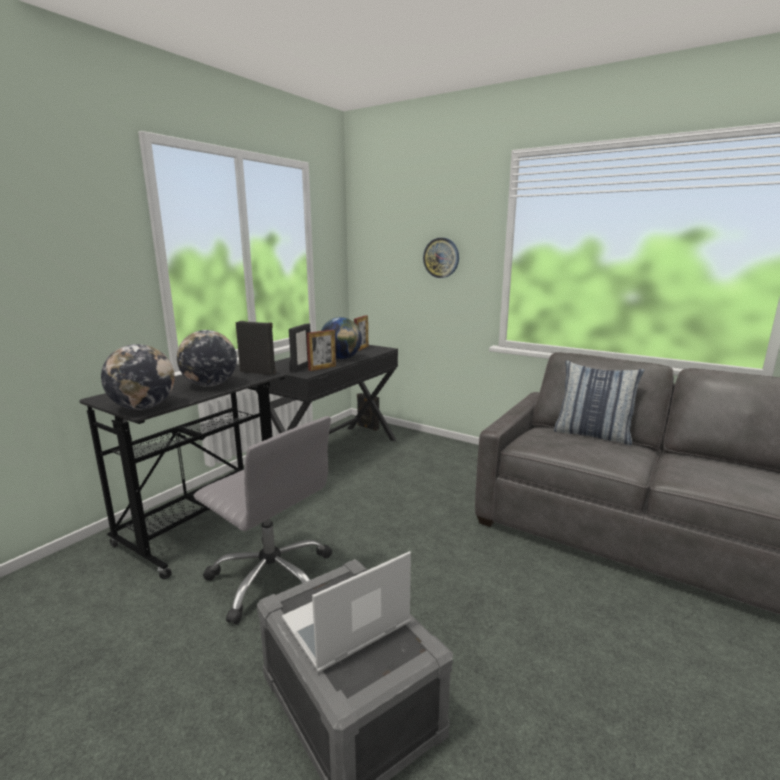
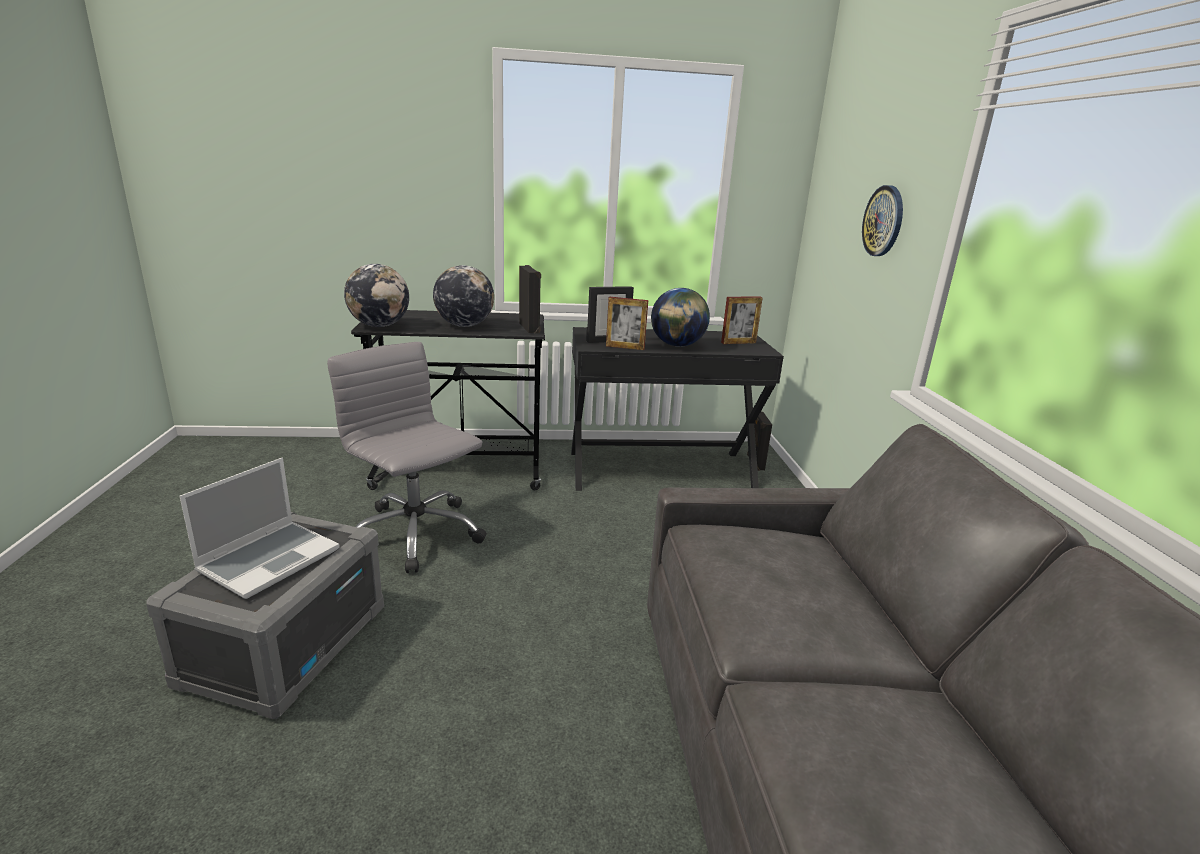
camera: 50 degrees right, 5 degrees up
(272, 578) = (415, 533): grey office chair -> grey office chair turned 135 degrees clockwise
(345, 625) = (270, 559): laptop -> laptop turned 105 degrees clockwise
(592, 434) = (851, 586): pillow -> none

